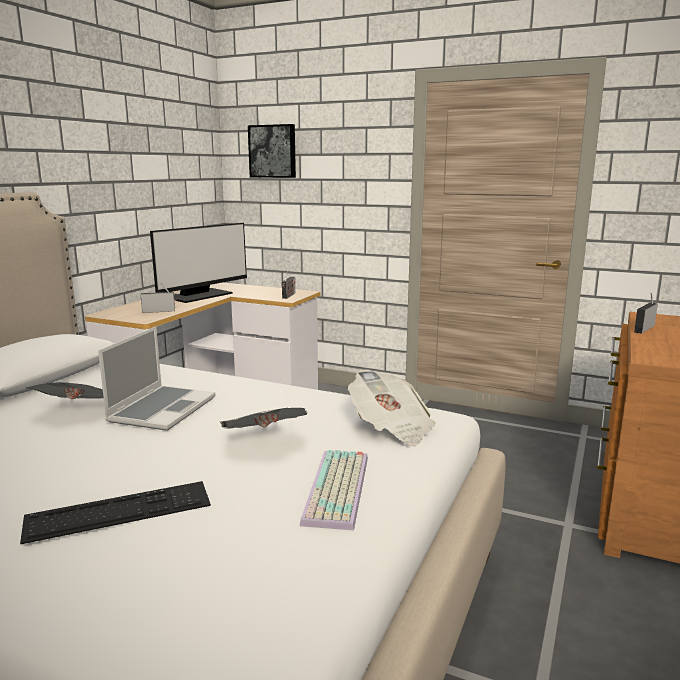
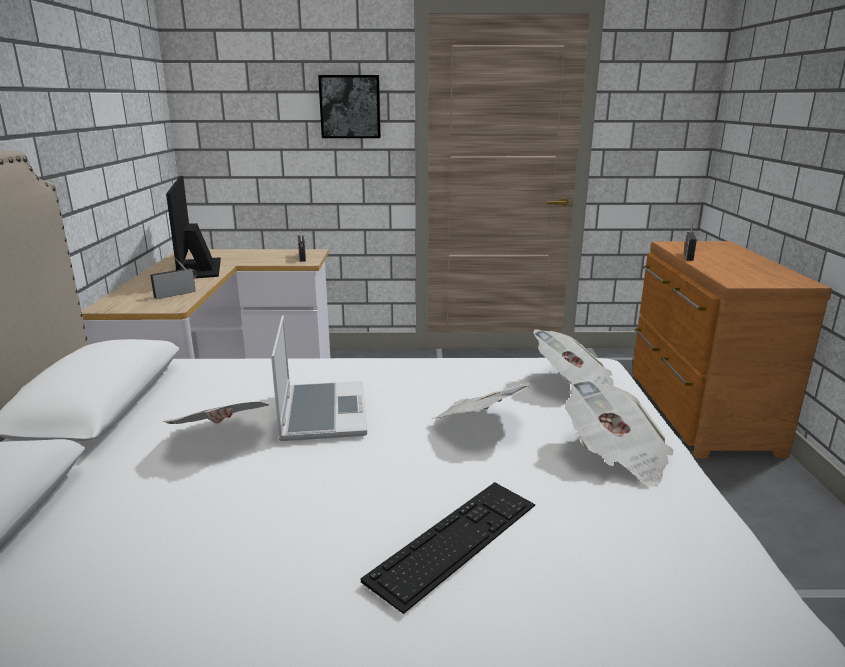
camera: 25 degrees left, 5 degrees up
(200, 296) = (196, 269): monitor -> monitor turned 150 degrees clockwise
(273, 151) = (241, 87): picture -> picture (350, 107)
(339, 489) = (616, 456): keyboard -> newspaper

